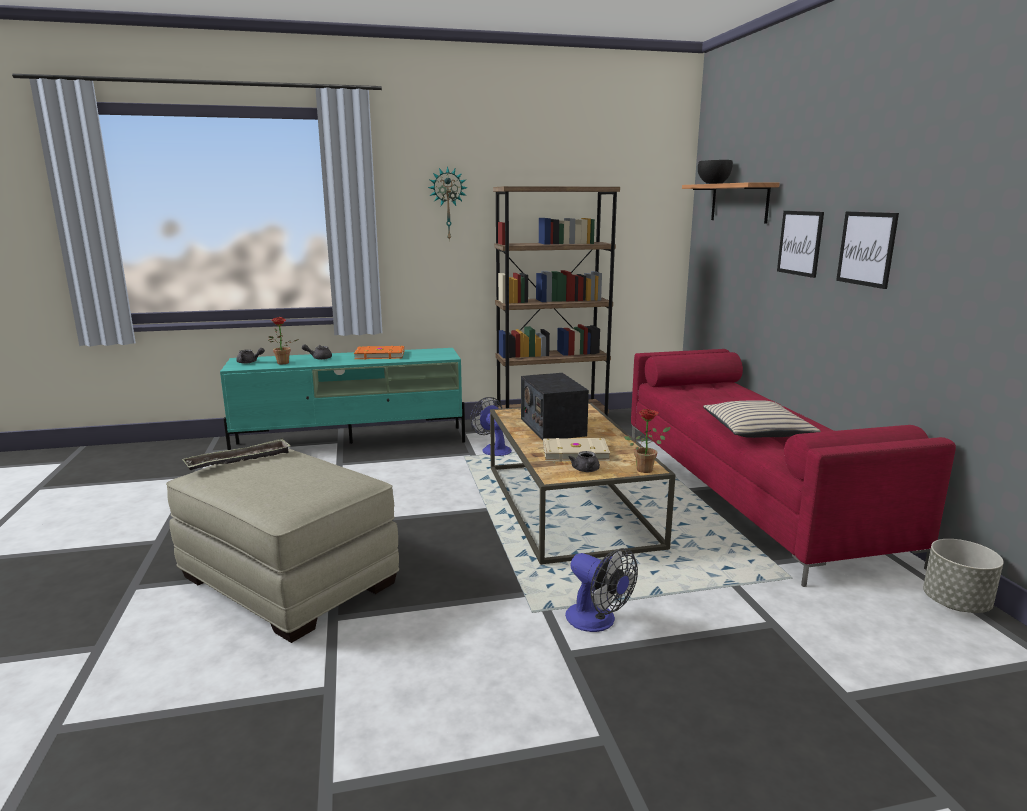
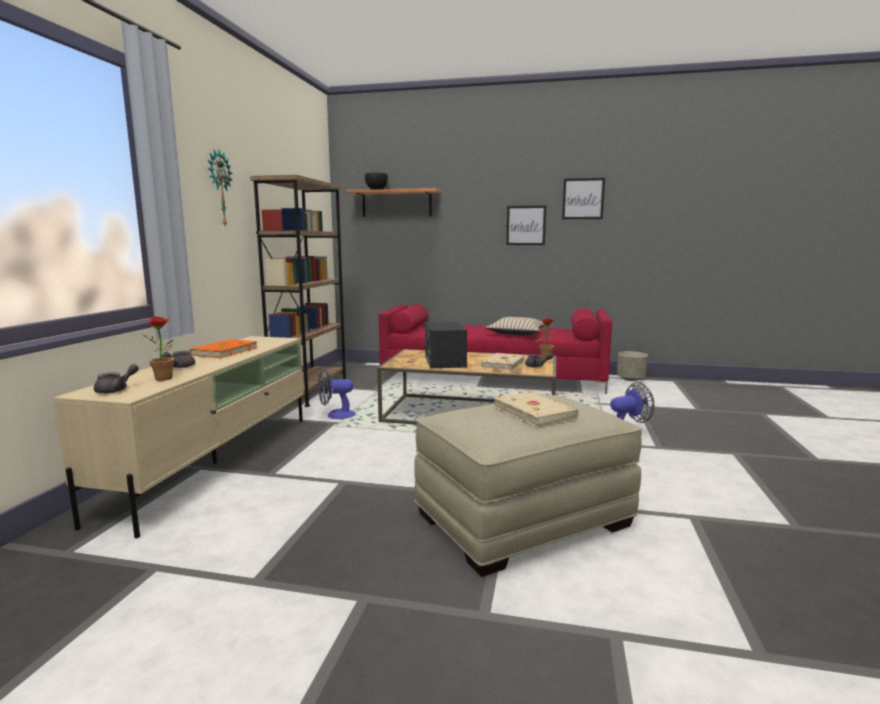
camera: 65 degrees left, 5 degrees down
(239, 460) = (473, 424): tray -> none
(283, 476) = (534, 412): none -> beige book
(352, 443) = (216, 462): turquoise tv stand -> beige tv stand
(552, 427) = (444, 361): radio -> radio turned 75 degrees clockwise
(800, 243) = (468, 226): picture -> picture (583, 199)

